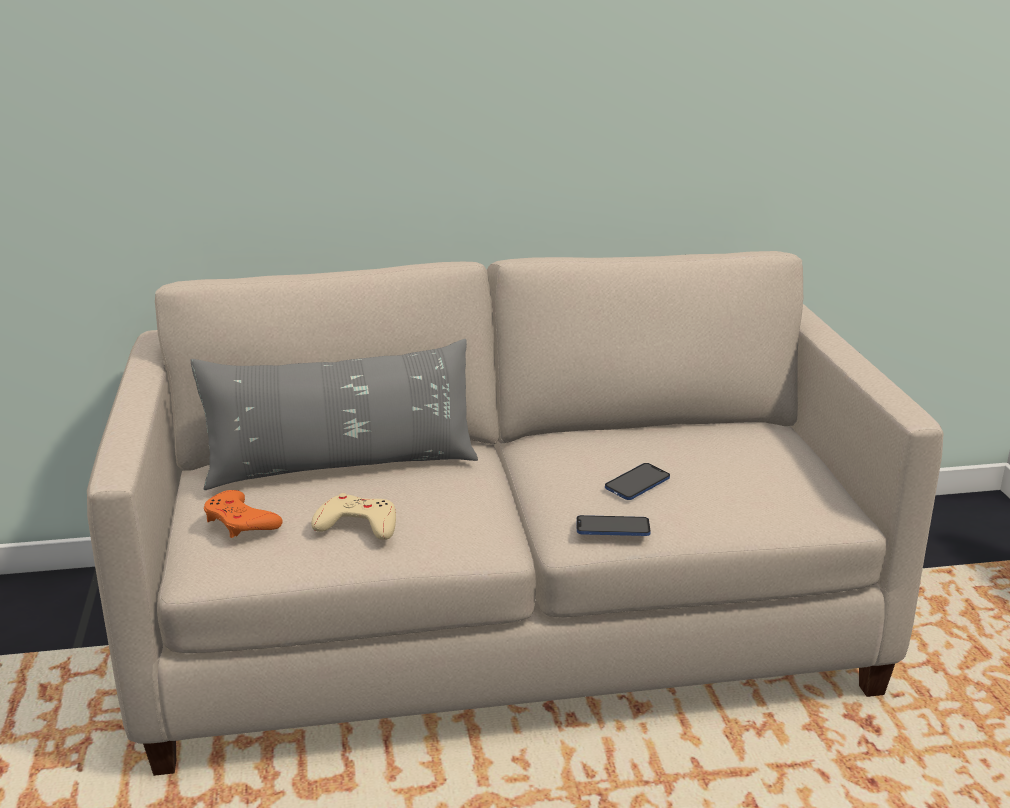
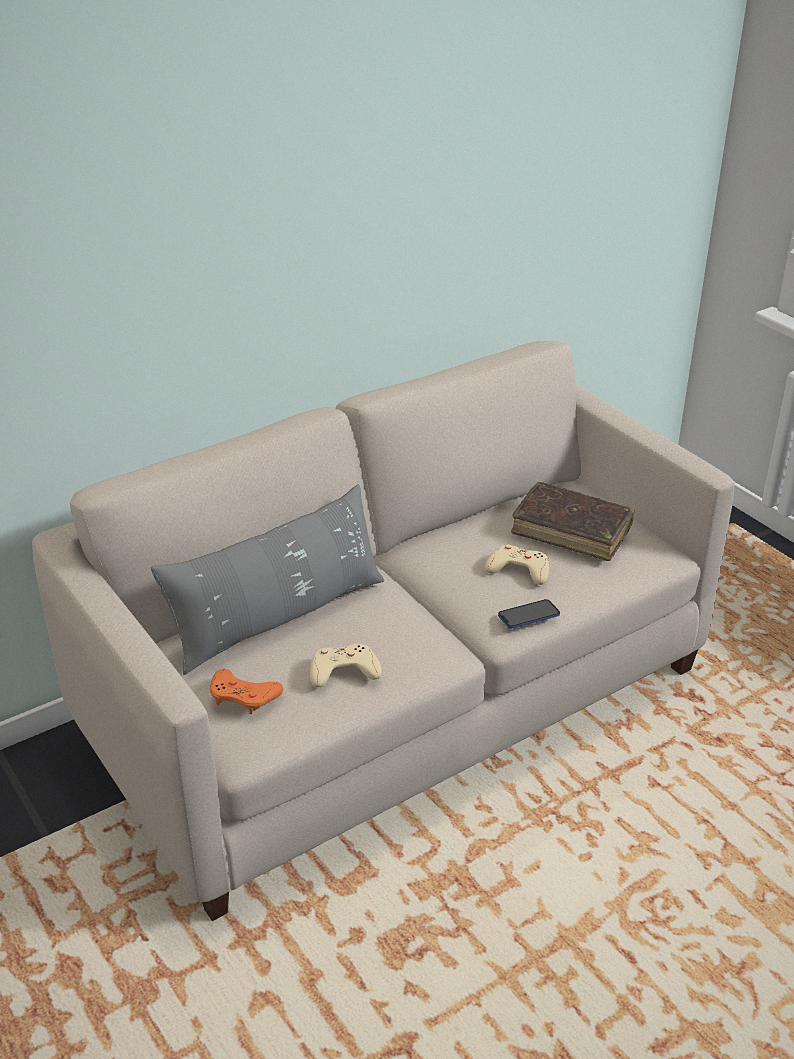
camera: 25 degrees left, 10 degrees up
(637, 483) = (518, 569): phone -> beige game controller
(734, 463) = (571, 531): none -> brown book

